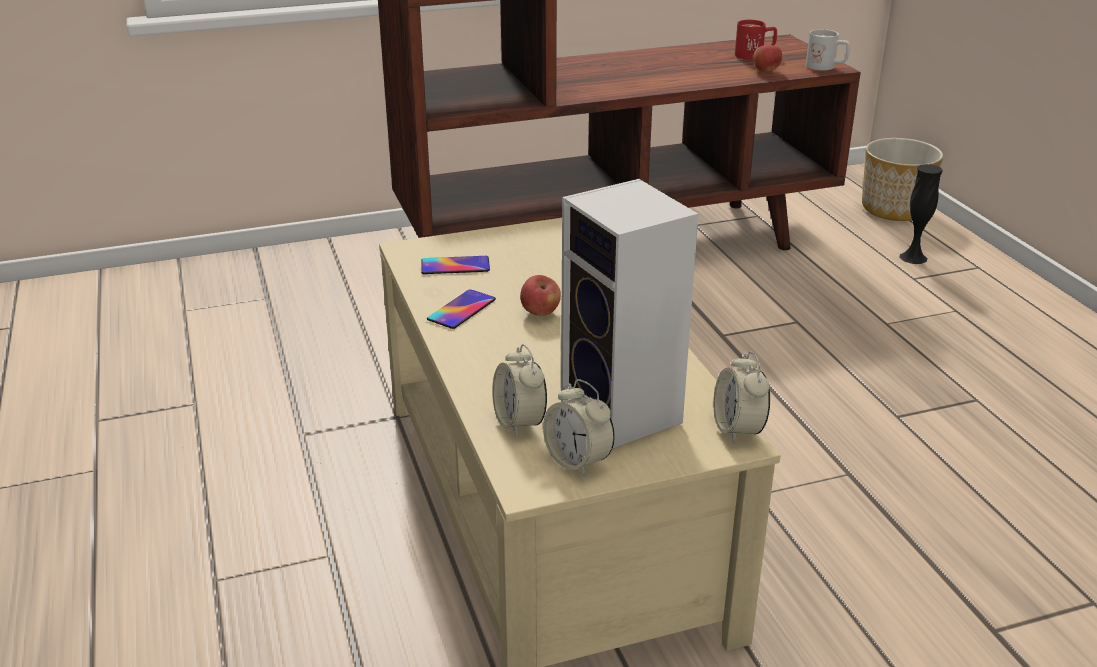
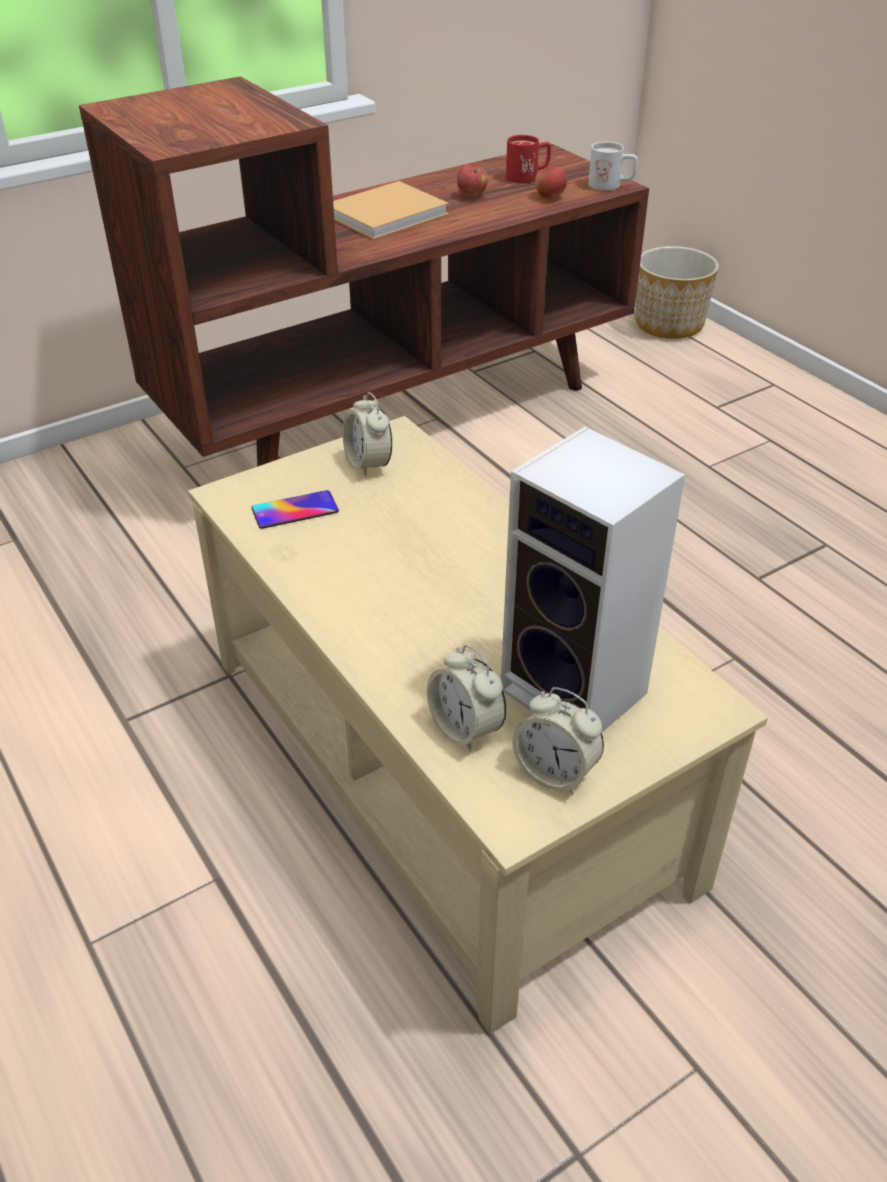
camera: 15 degrees left, 10 degrees up
(461, 309) = (329, 574): phone -> none
(540, 313) = (423, 563): apple -> apple (471, 195)
(620, 71) = (389, 214): none -> beige book
(738, 429) = (709, 690): alarm clock -> alarm clock (368, 464)
(913, 257) = (707, 381): black vase -> none

